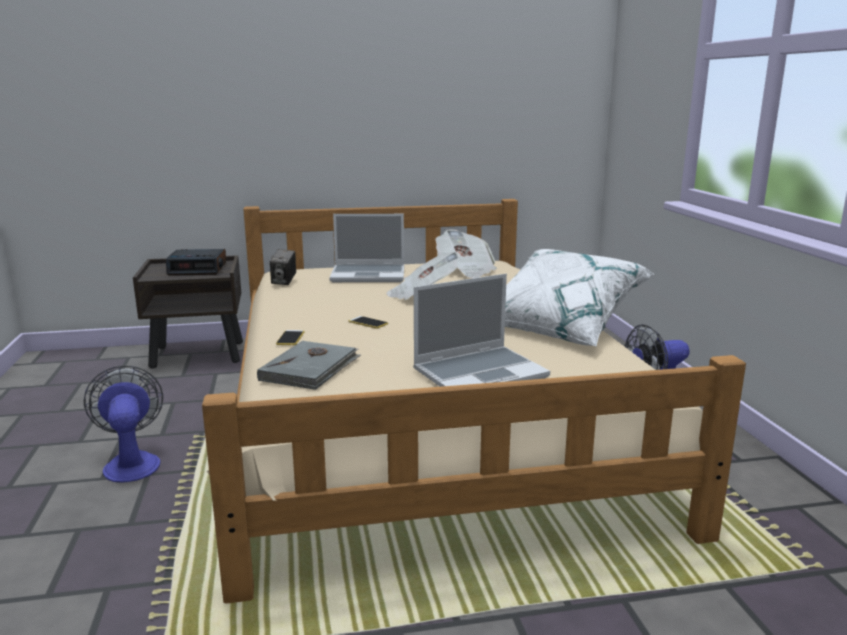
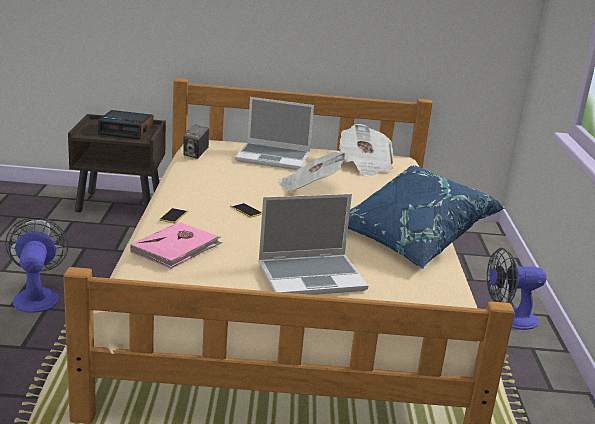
camera: 10 degrees right, 5 degrees up
(311, 368) = (176, 248): grey book -> pink book
(558, 326) = (411, 240): white pillow -> blue pillow

